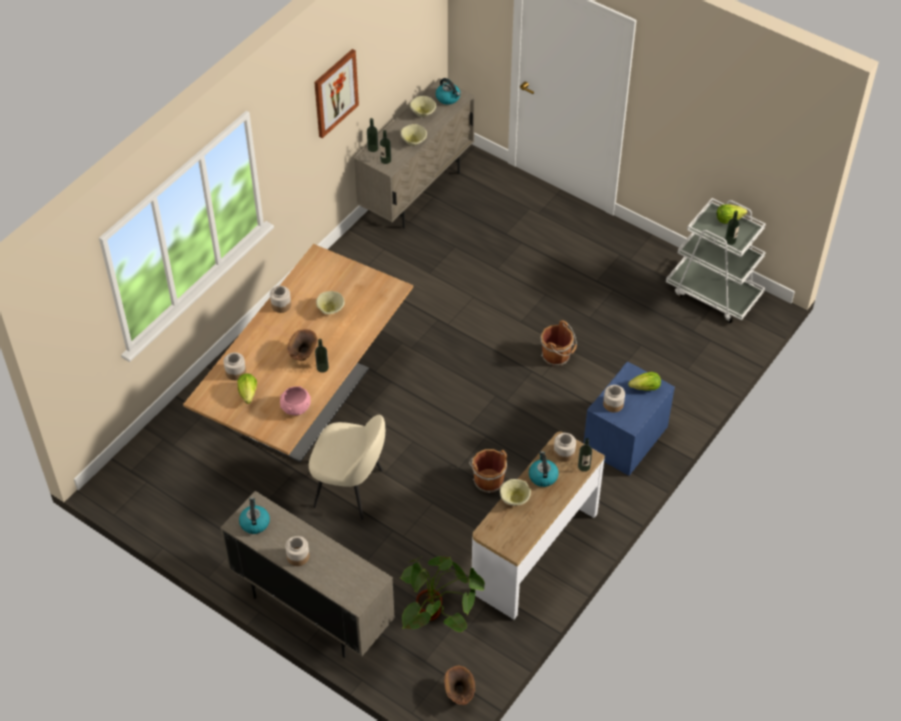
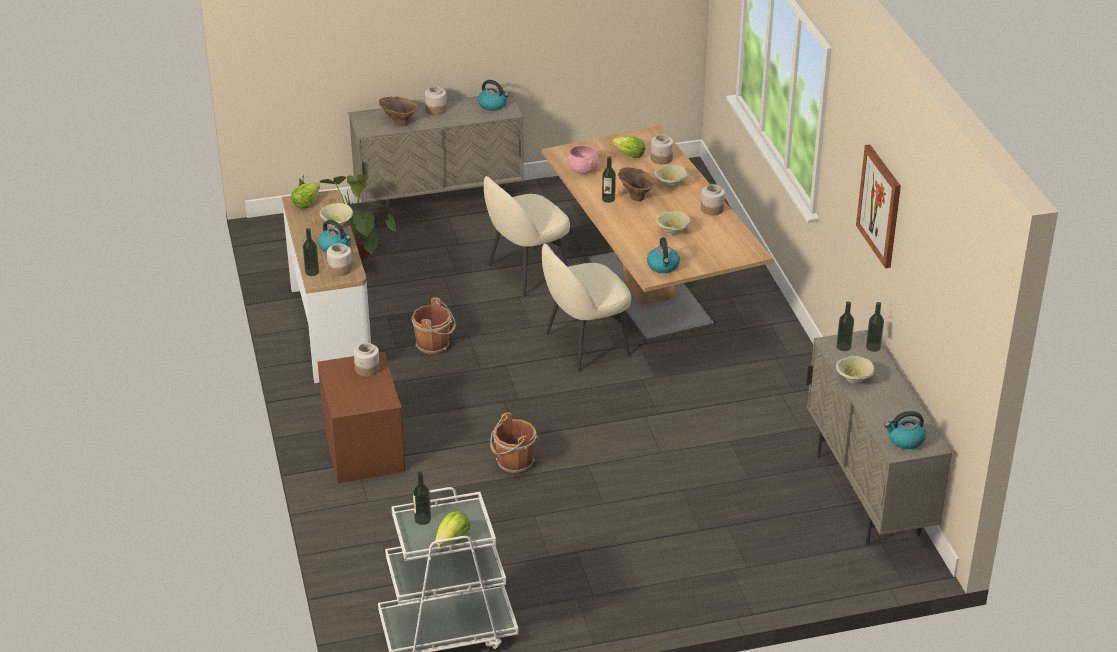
camera: 130 degrees right, 15 degrees down
(379, 289) = (663, 266): none -> kettle
(404, 399) = (584, 345): none -> beige chair
(423, 113) = (897, 409): beige bowl -> beige bowl (670, 184)
(459, 694) = (274, 235): brown vase -> brown vase (399, 121)
(625, 438) = (363, 448): blue nightstand -> brown nightstand
(645, 388) = (355, 398): lettuce -> lettuce (306, 203)

